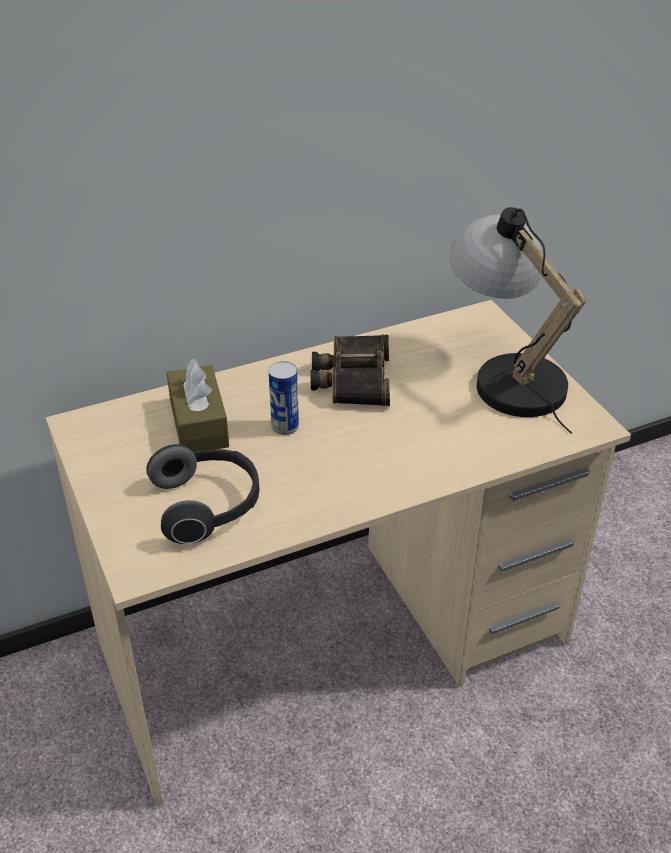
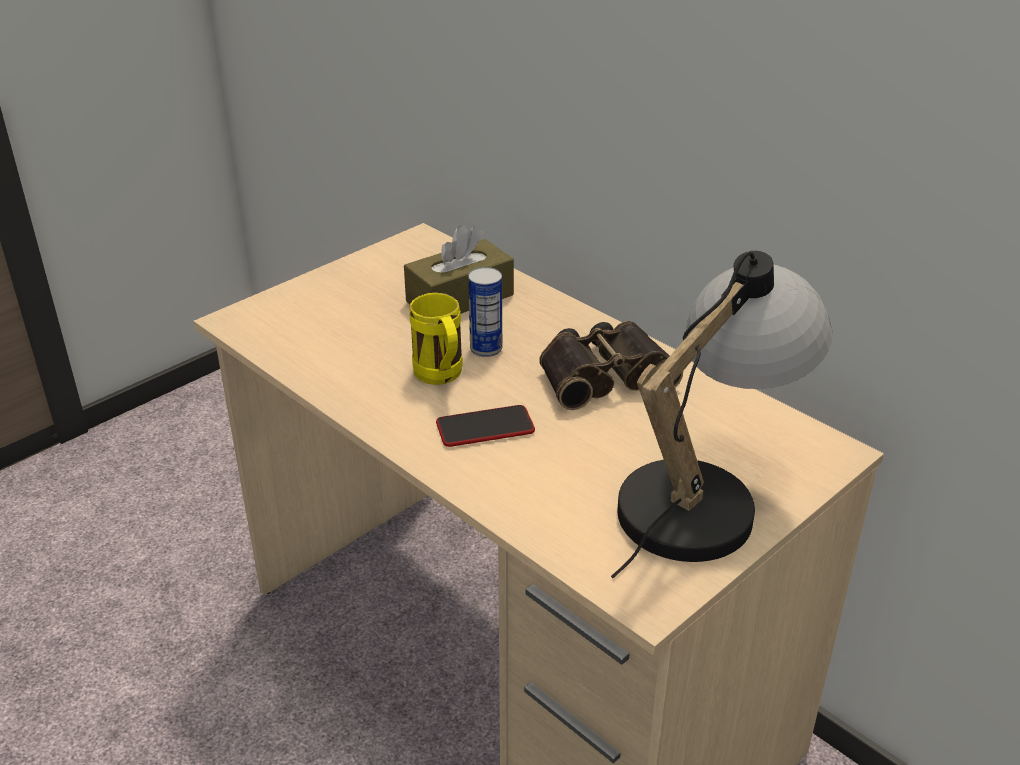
camera: 70 degrees right, 5 degrees down
(208, 506) = (337, 334): headphones -> none
(312, 459) = (441, 378): none -> yellow mug
(389, 451) = (485, 427): none -> phone

